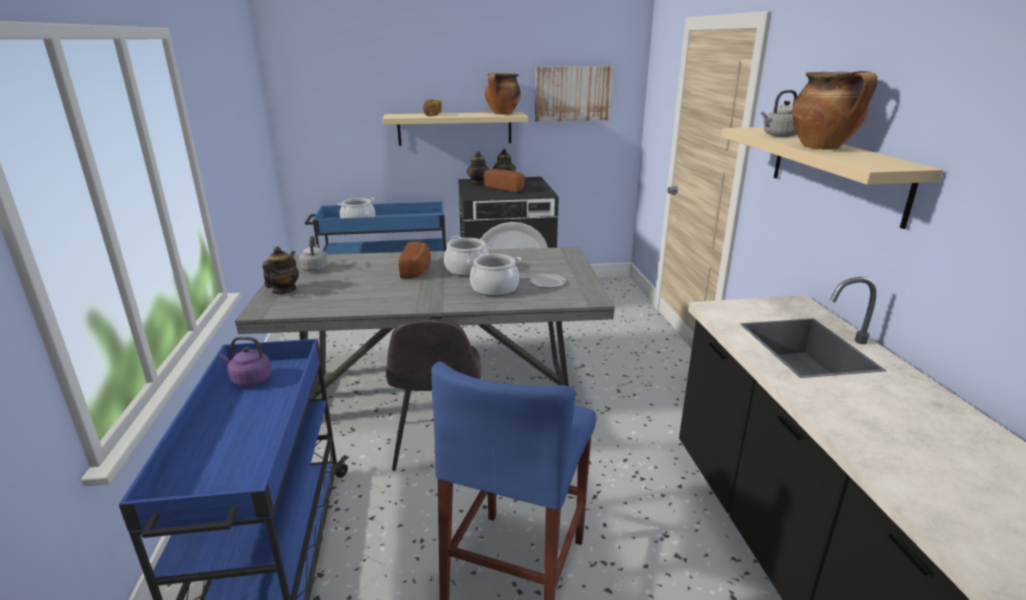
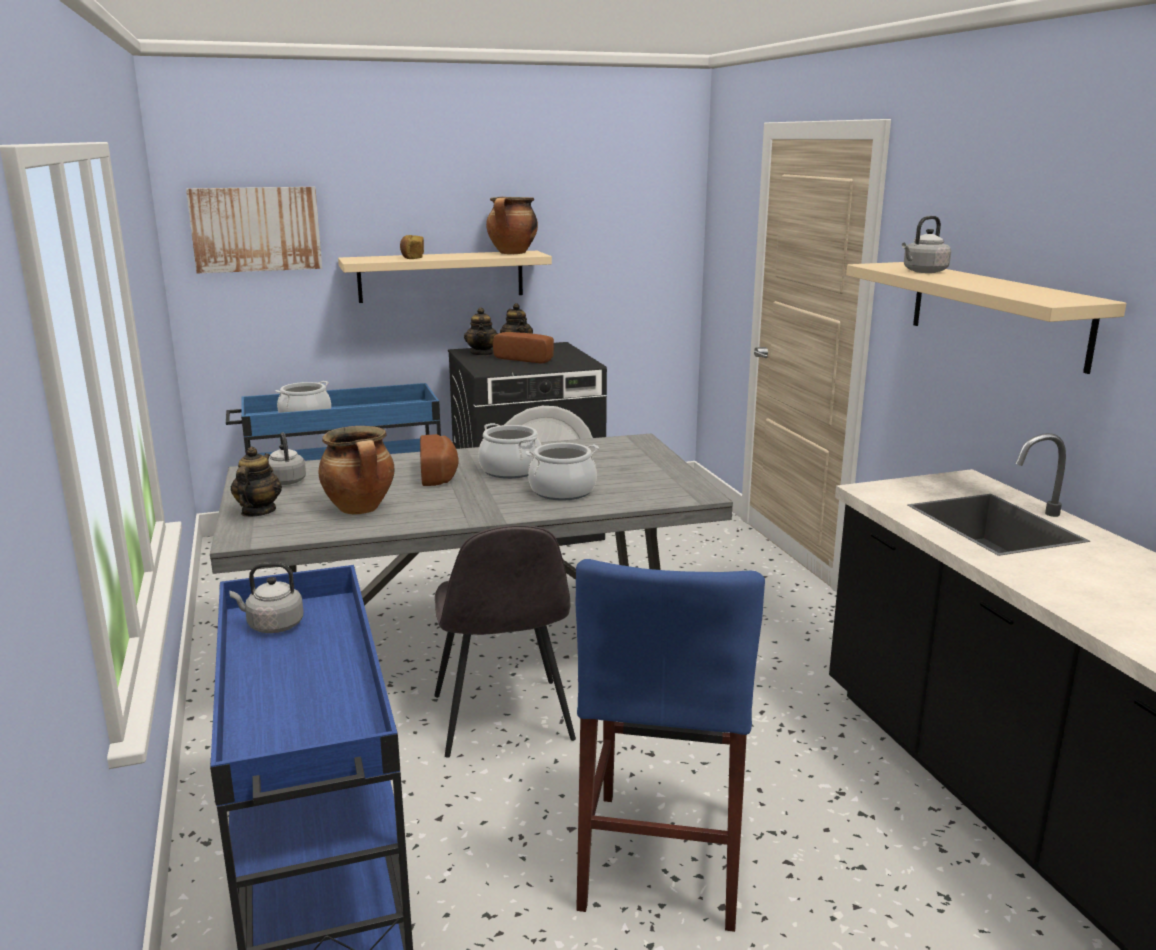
camera: 10 degrees left, 5 degrees down
(249, 380) = (272, 625): purple kettle -> grey kettle
(547, 282) = (630, 479): plate -> none
(572, 93) = (606, 224): picture -> picture (256, 229)
(823, 147) = (984, 283): cooking pot -> cooking pot (361, 509)

